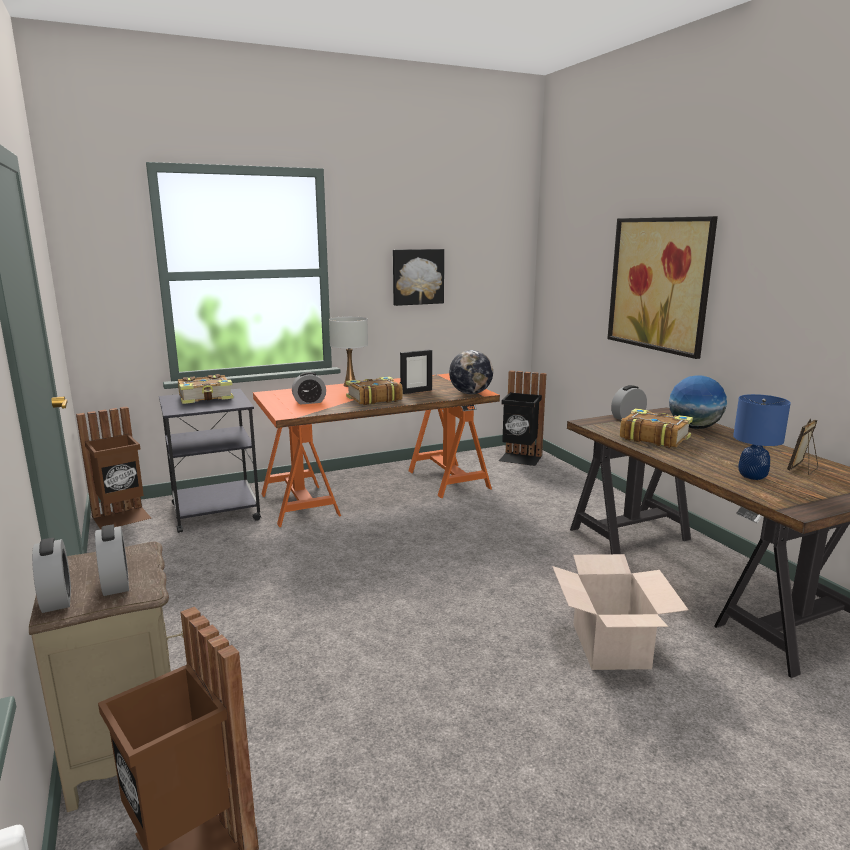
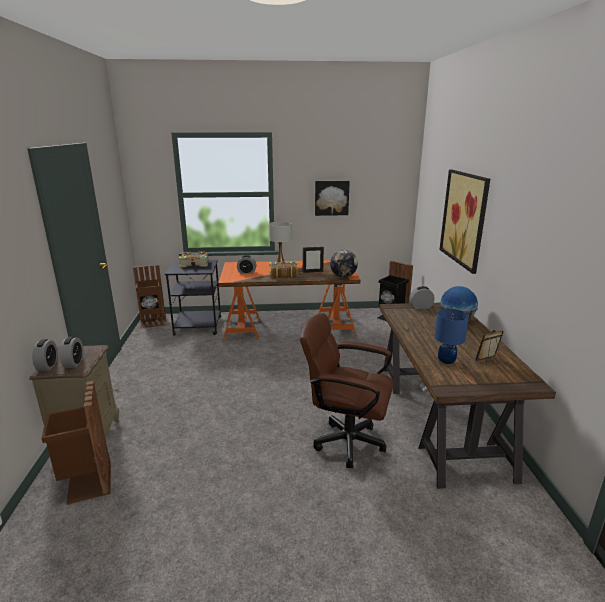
camera: 20 degrees right, 5 degrees up
(609, 645) = (345, 444): cardboard box -> brown office chair
(653, 437) = (419, 324): book -> none

